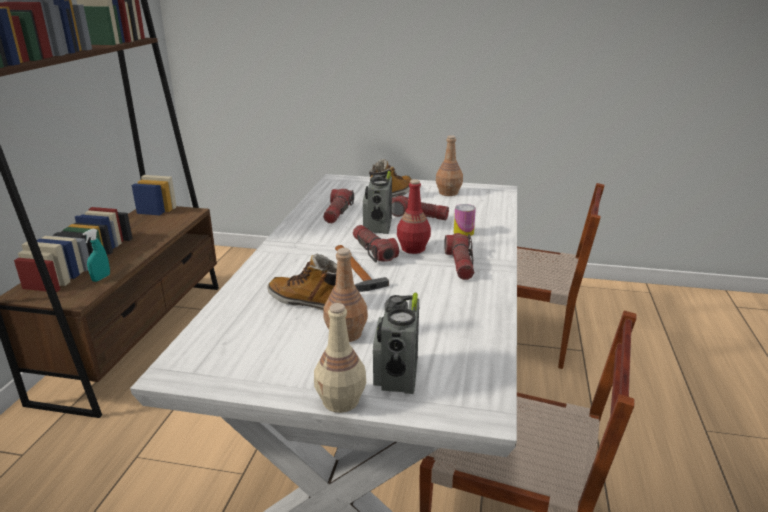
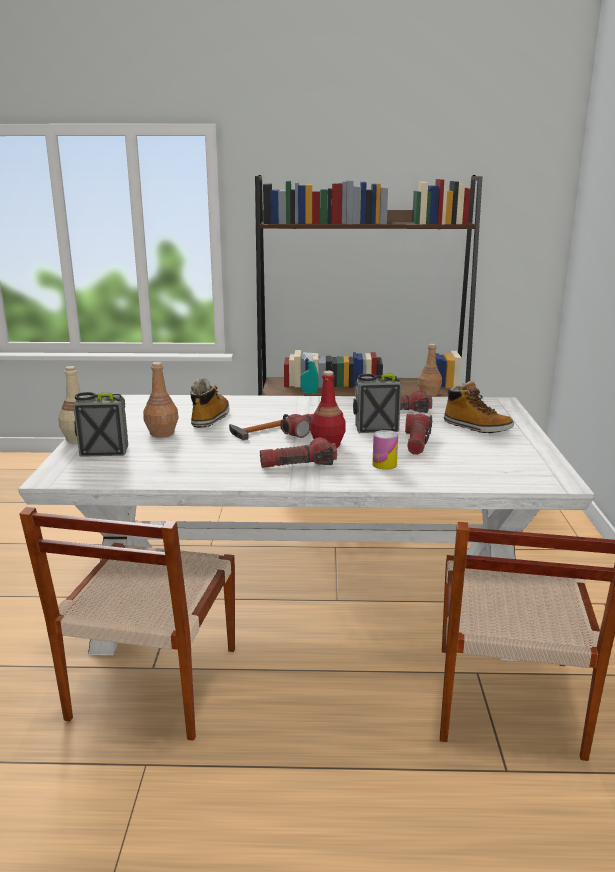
camera: 80 degrees right, 5 degrees down
(448, 193) = (513, 453): brown bottle -> brown bottle (429, 393)

